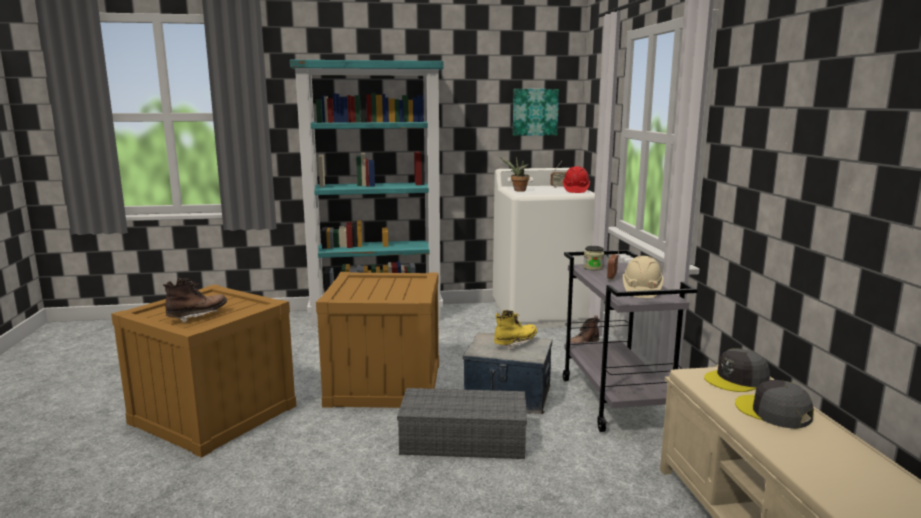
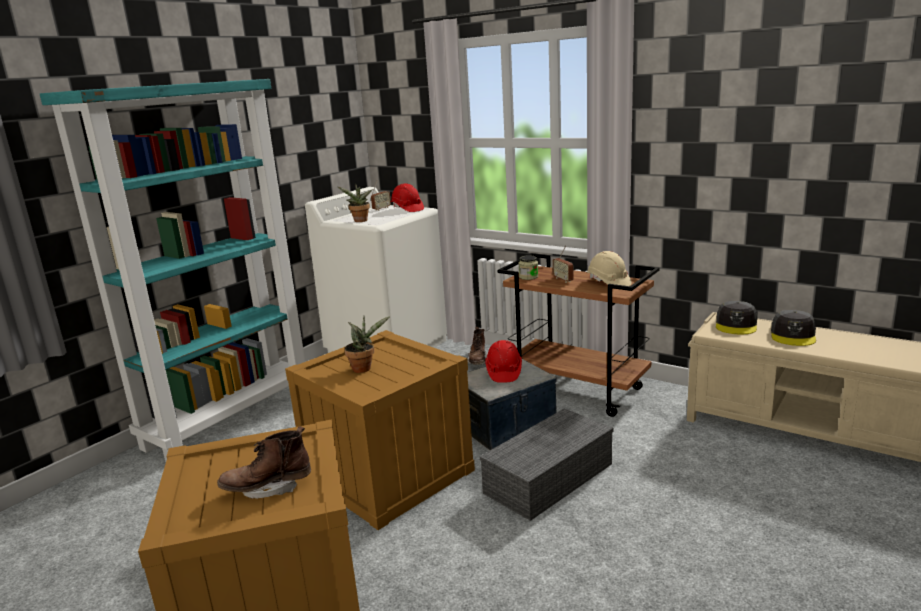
camera: 45 degrees left, 5 degrees up
(197, 316) = (268, 488): brown boot -> brown boot turned 105 degrees counterclockwise
(374, 287) = (364, 368): none -> potted plant
(515, 343) = (503, 372): yellow boot -> red hard hat
(535, 112) = (327, 131): picture -> none
(616, 402) = (579, 390): grey cart -> brown cart
(773, 412) = (793, 335): grey cap -> grey cap turned 75 degrees counterclockwise

